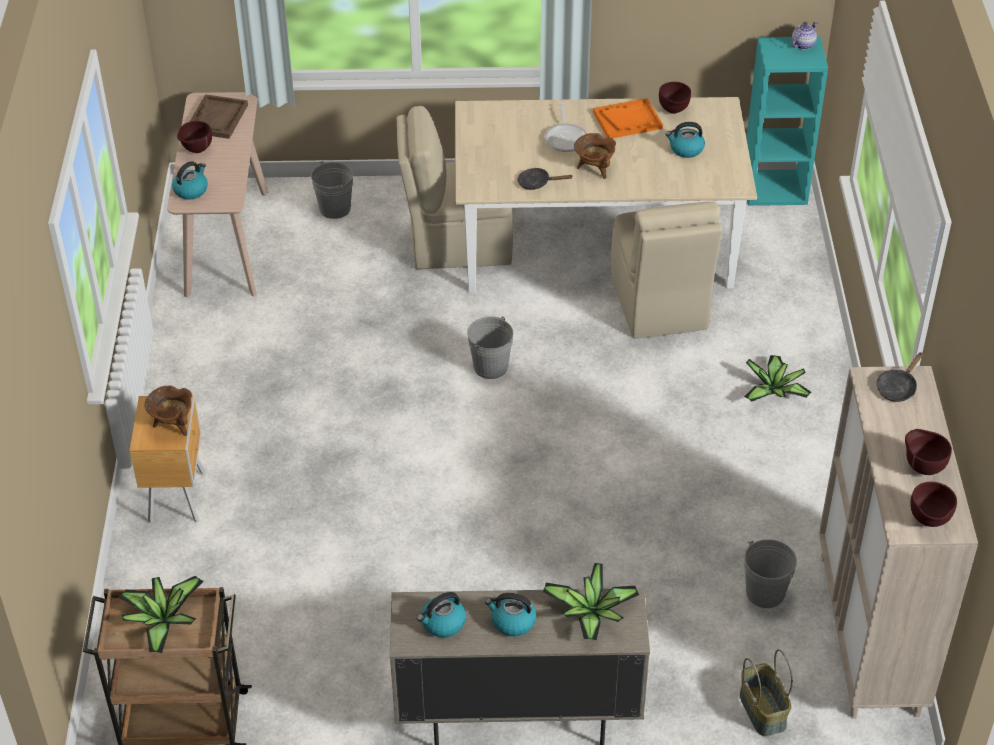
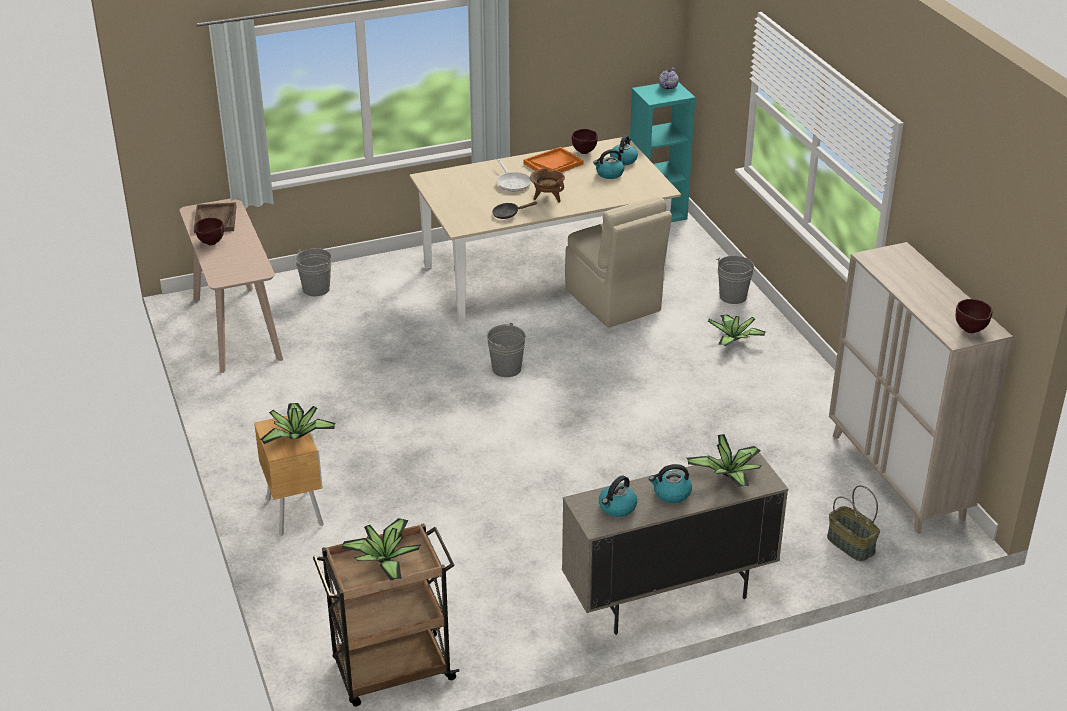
camera: 20 degrees left, 10 degrees down
(173, 424) = (296, 435): brown cooking pot -> potted plant
(191, 190) = (222, 270): kettle -> kettle (623, 160)
(458, 243) = (432, 293): beige chair -> none
(765, 593) = (806, 469): grey bucket -> grey bucket (732, 296)
(897, 387) = (893, 258): black frying pan -> none
(922, 467) = (943, 300): brown bowl -> none

